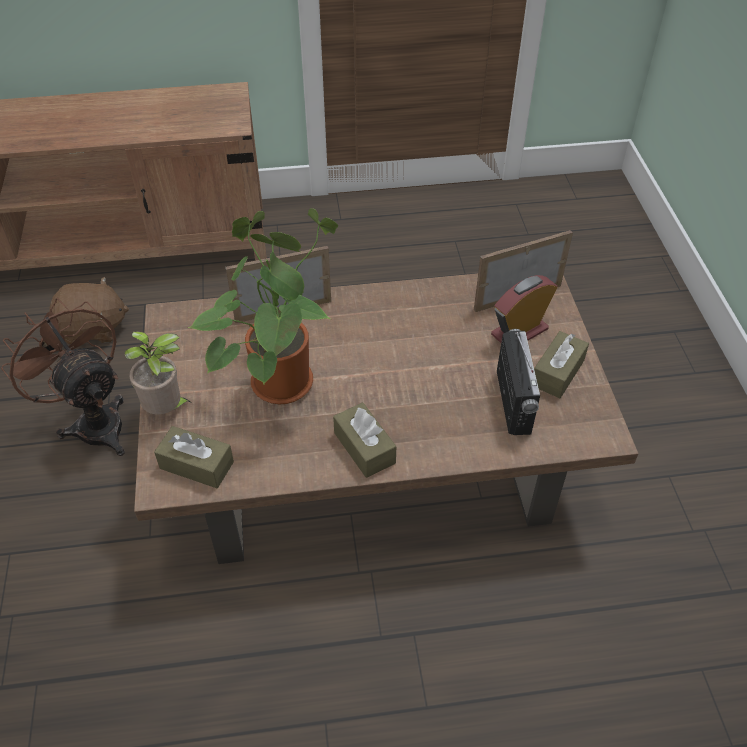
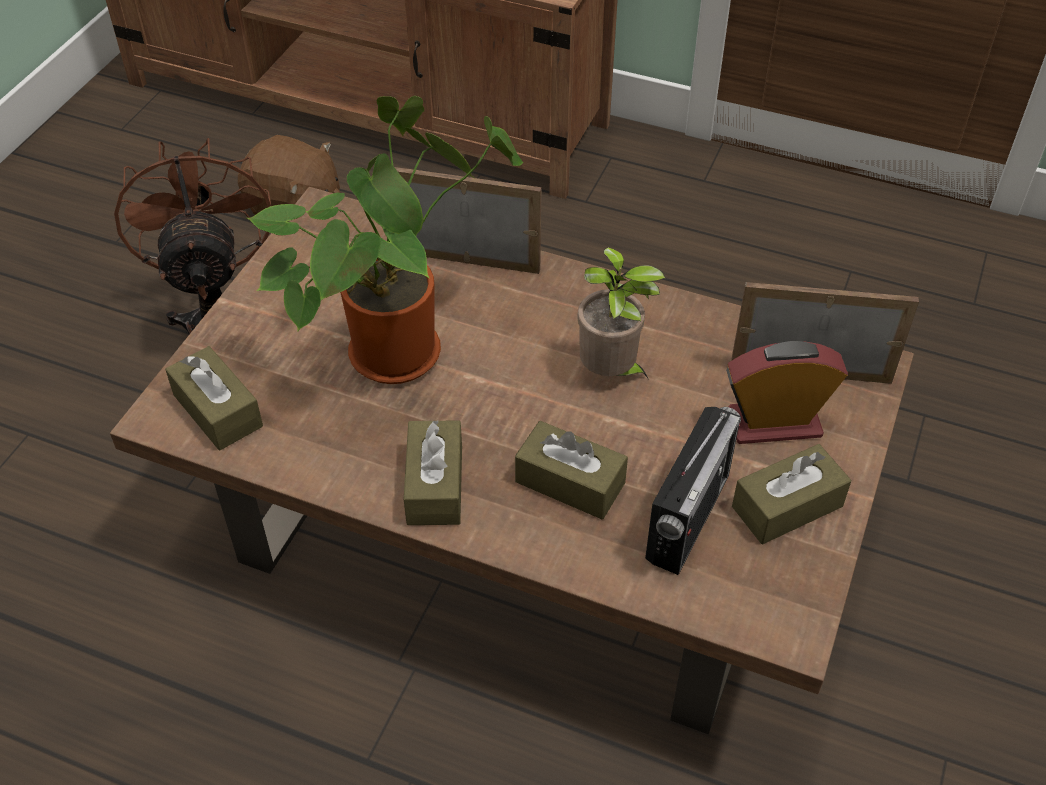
camera: 30 degrees right, 0 degrees up
(167, 410) = (235, 327): potted plant -> potted plant (611, 373)
(438, 411) = (570, 482): none -> brown tissue box

